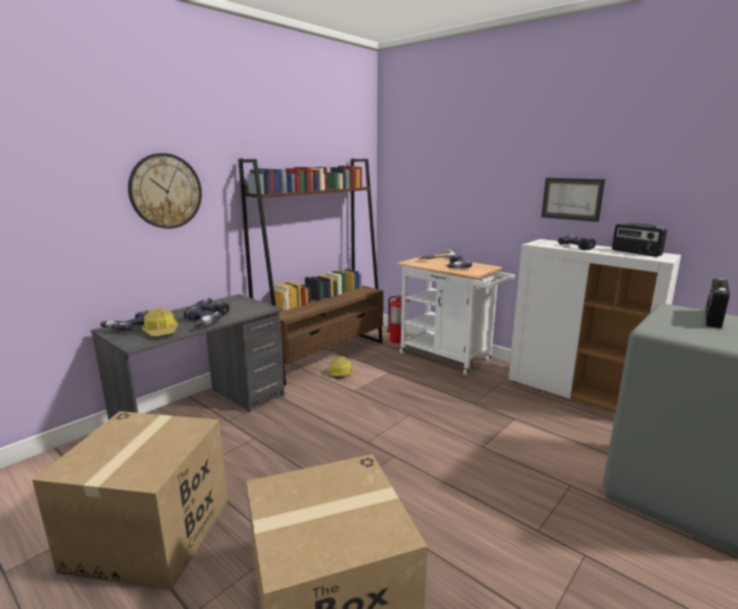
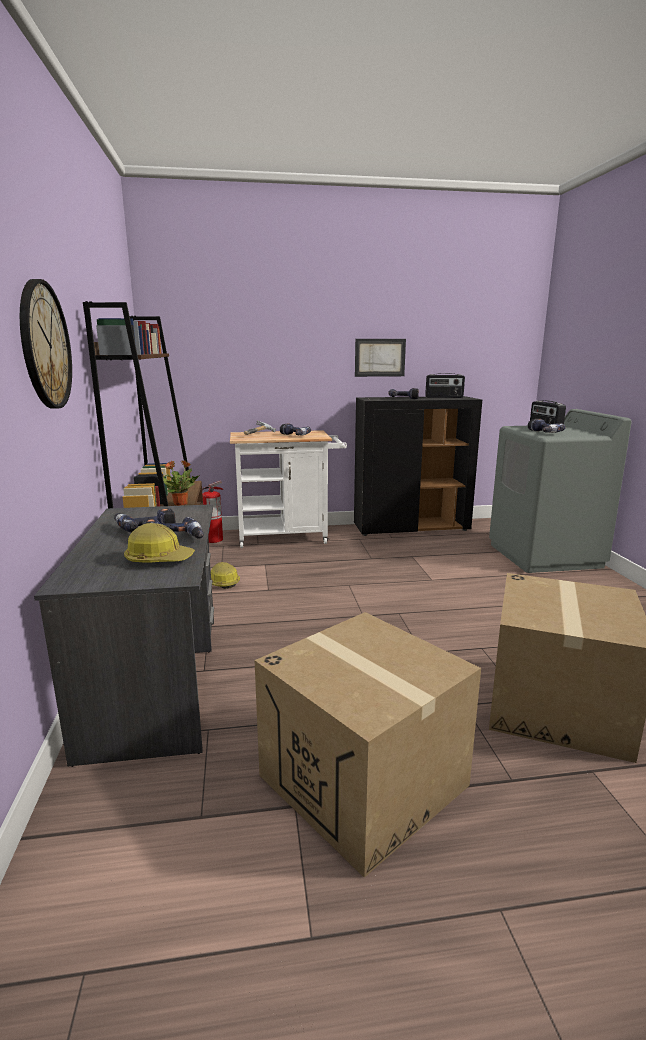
camera: 50 degrees left, 0 degrees up
(129, 327) = (90, 572): power drill -> power drill (541, 433)
(325, 304) = (181, 504): none -> potted plant
(577, 393) = (411, 528): white cabinet -> black cabinet

